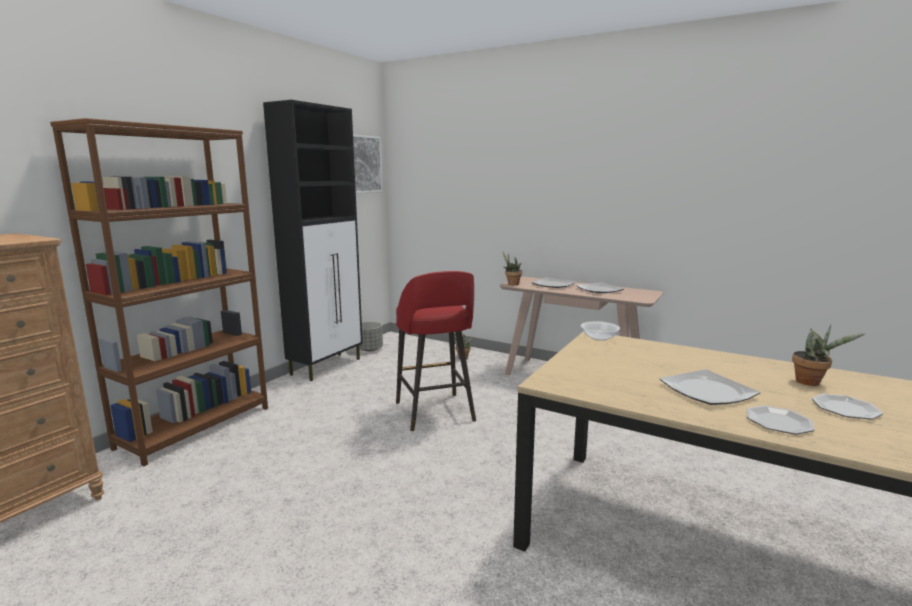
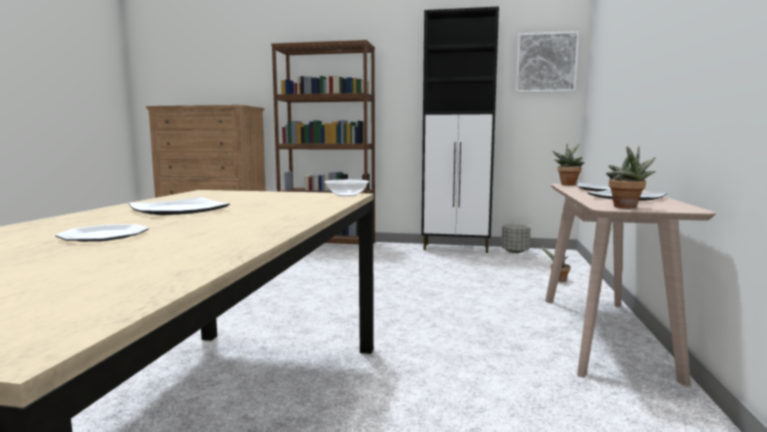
camera: 70 degrees right, 5 degrees down
(435, 413) = (410, 287): red stool -> none
(778, 422) = (85, 220): plate -> none
(811, 382) = (205, 233): potted plant -> potted plant (626, 207)

